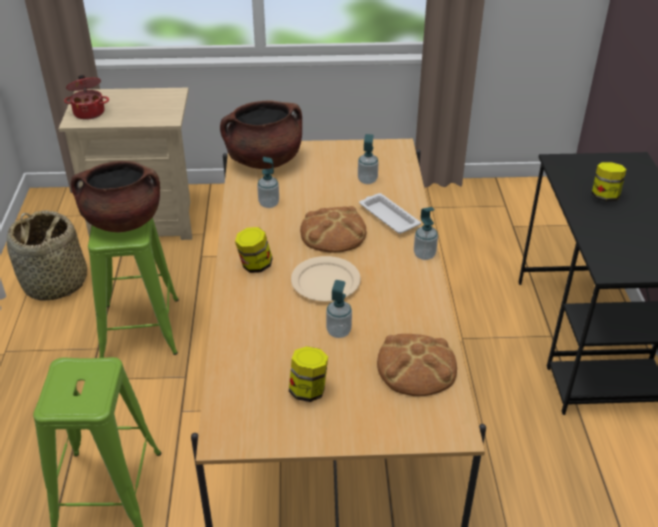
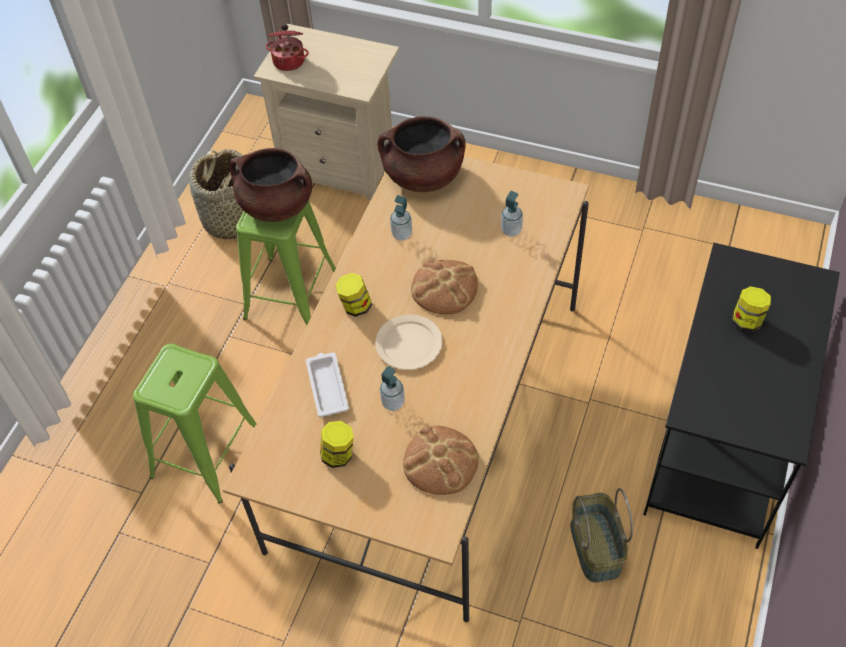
camera: 25 degrees right, 15 degrees up
(388, 217) = (506, 283): white tray -> white tray (327, 386)
(424, 255) = (516, 340): soap dispenser -> none
(537, 454) = (594, 547): none -> basket

